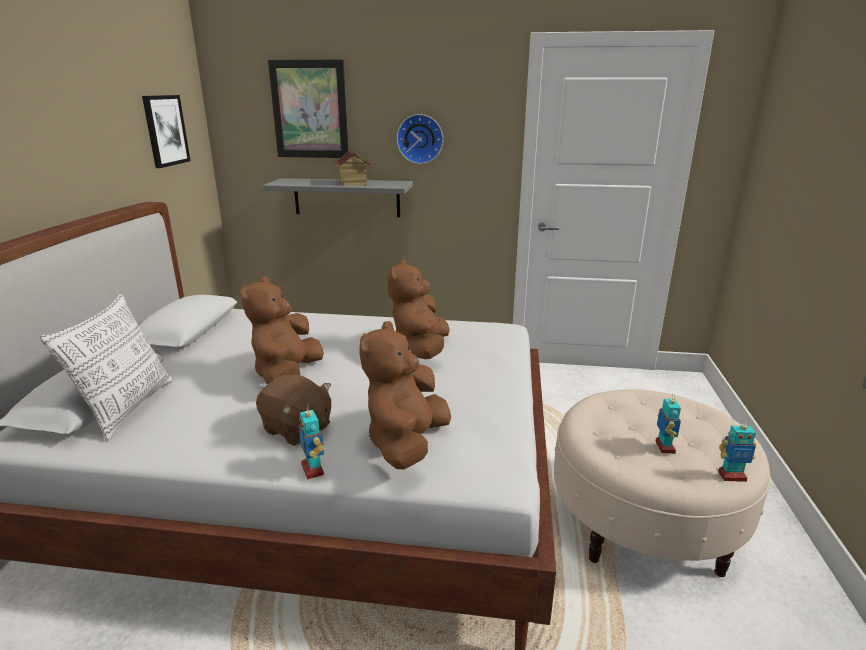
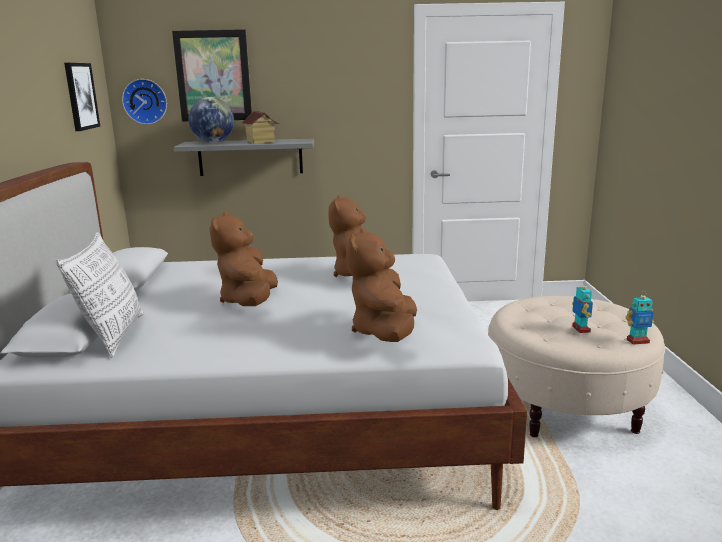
camera: 10 degrees left, 5 degrees down
(297, 429) = (283, 334): brown plush toy -> none
(305, 182) = (213, 143): none -> globe
(313, 469) = (314, 356): toy robot -> none
(420, 139) = (319, 99): wall clock -> wall clock (145, 101)

